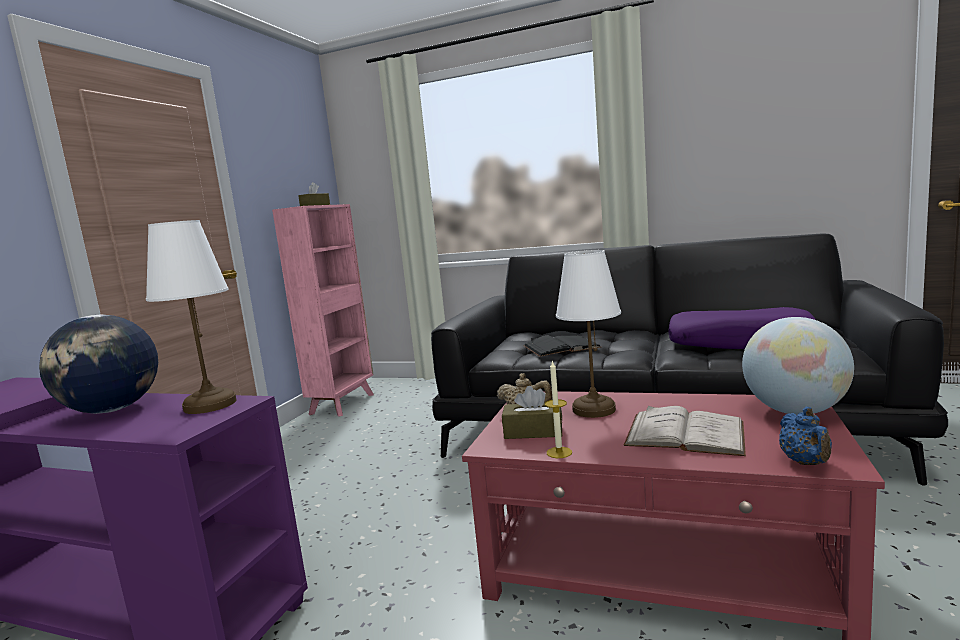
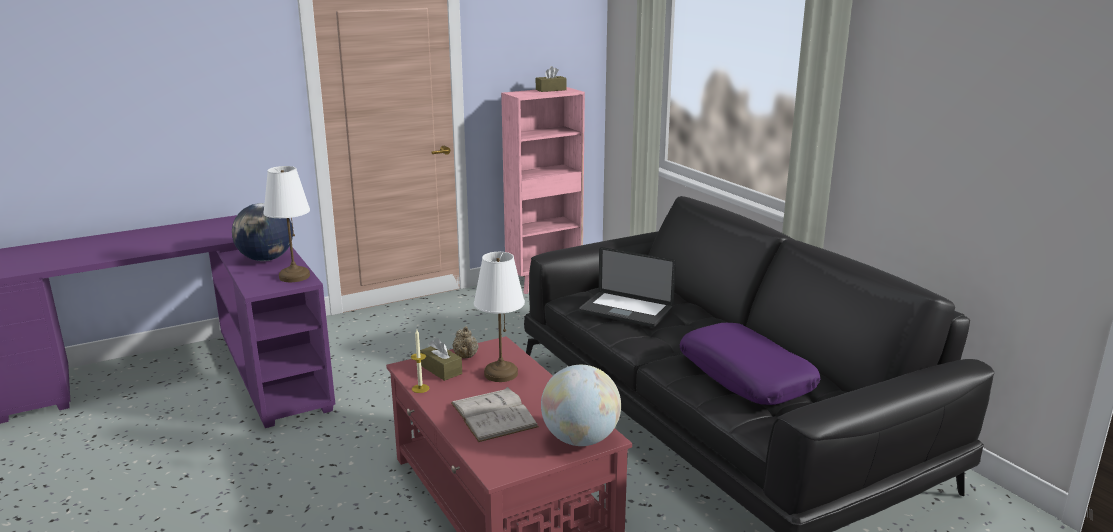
camera: 40 degrees right, 10 degrees up
(561, 346) = (625, 311): black book -> laptop
(806, 463) = (488, 462): blue teapot -> none

